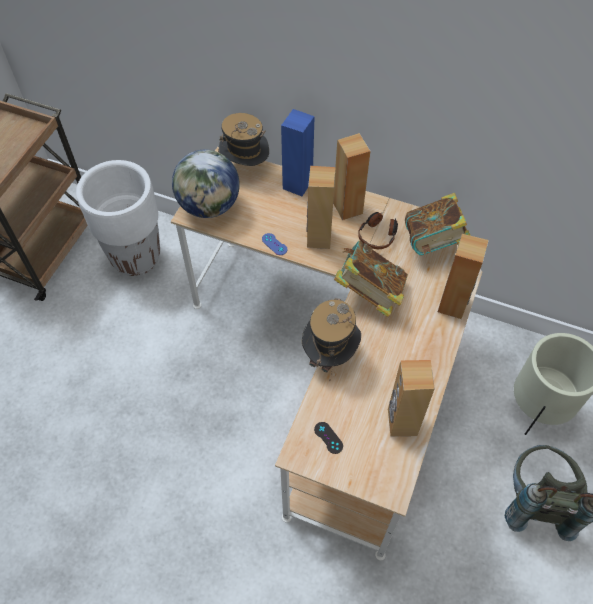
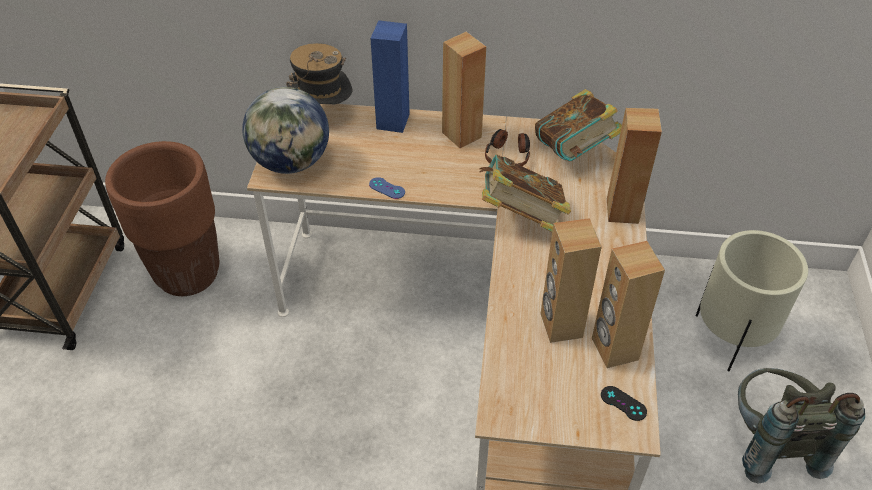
camera: 15 degrees left, 10 degrees down
(136, 257) = (188, 273): white planter -> brown planter
(318, 238) = (438, 172): brown speaker -> brown speaker (560, 325)
(328, 437) = (531, 387): black game controller -> black game controller (623, 403)
(330, 354) = (498, 293): hat -> none

